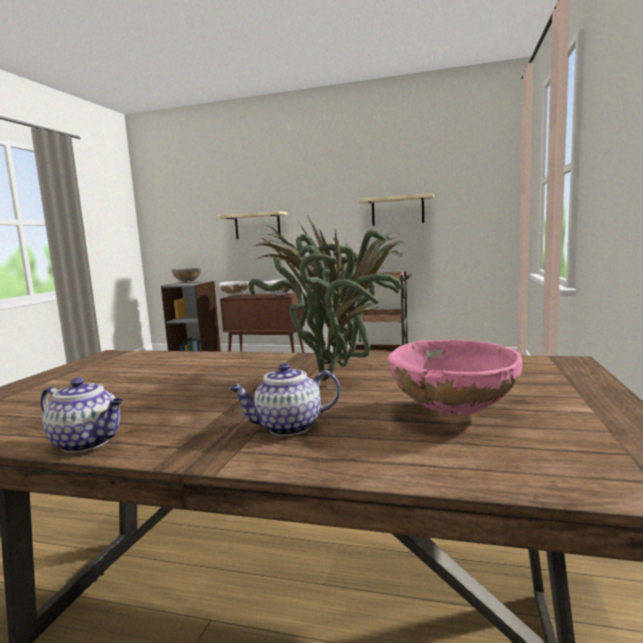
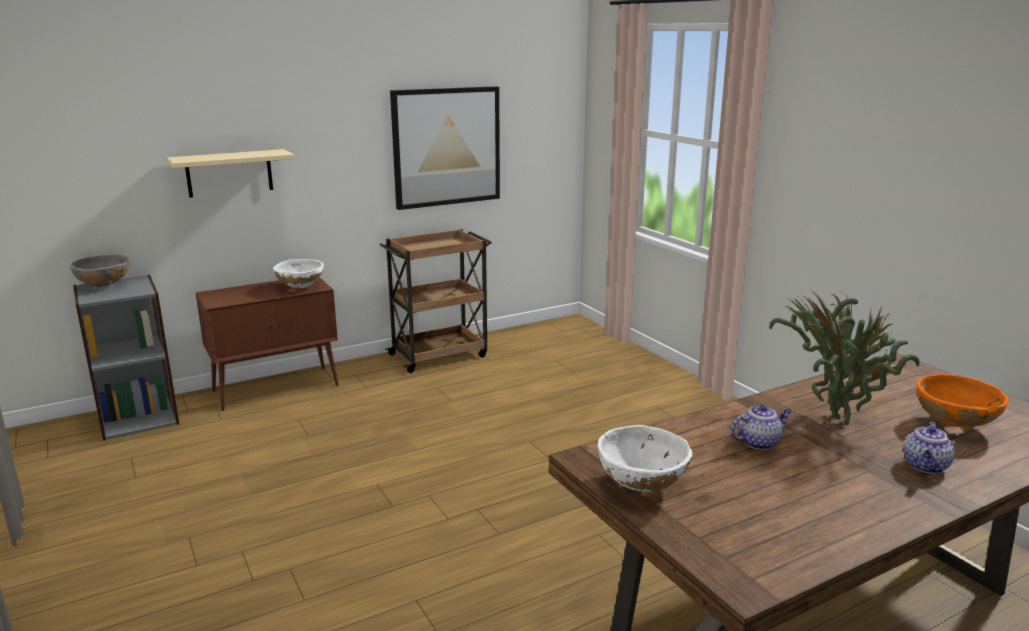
camera: 45 degrees left, 10 degrees up
(88, 442) = (882, 524): teapot -> teapot (759, 442)
(235, 296) = (220, 300): white bowl -> white bowl (642, 486)
(397, 211) = (446, 147): beige shelf -> picture
(452, 413) = (954, 425): pink bowl -> orange bowl

